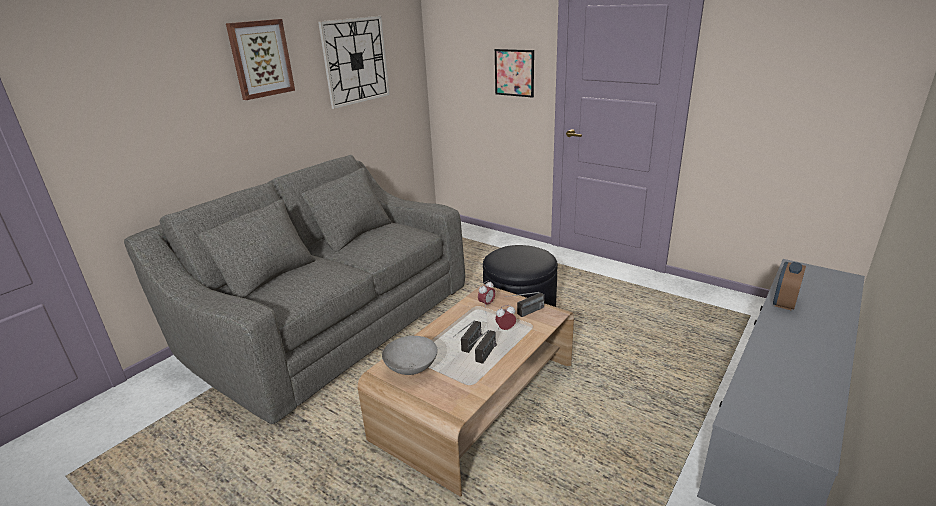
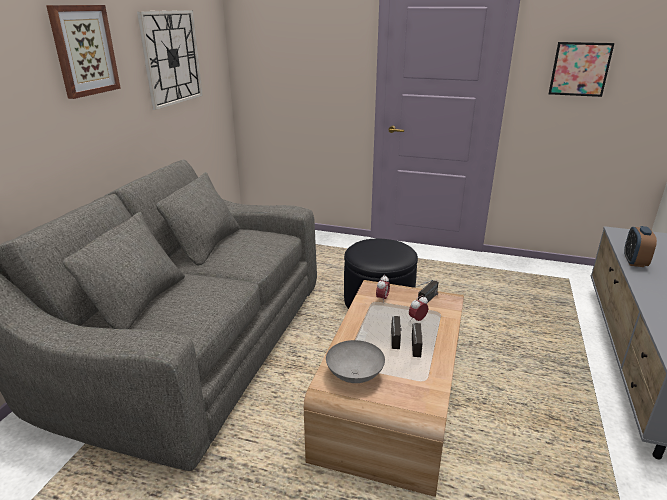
camera: 20 degrees left, 0 degrees up
(514, 72) = (331, 72): picture -> picture (580, 69)

